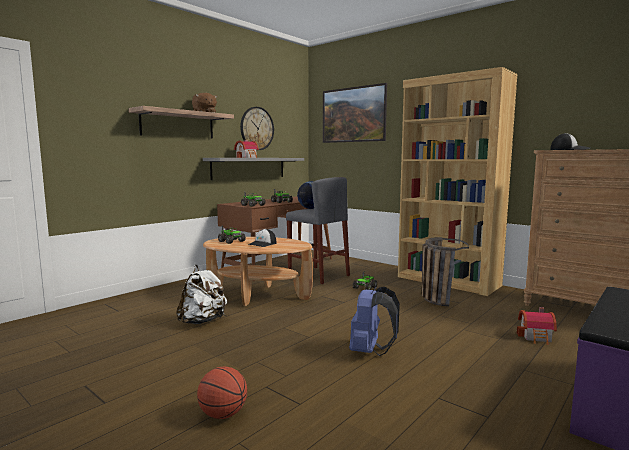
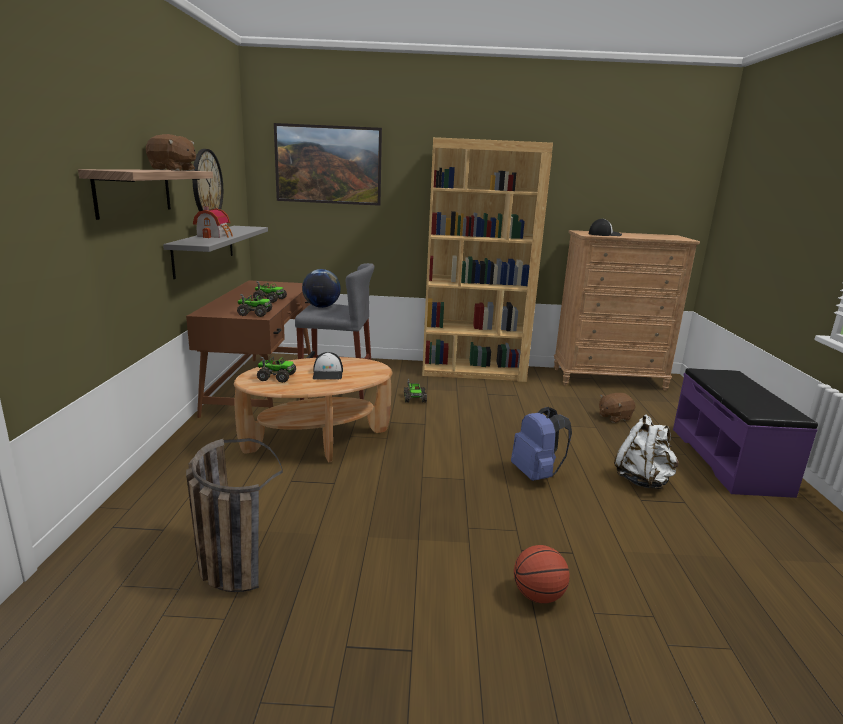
camera: 40 degrees left, 10 degrees up
(203, 321) = (320, 501): white backpack -> white backpack (643, 480)
(435, 296) = (491, 393): basket -> basket (227, 560)
(537, 337) = (614, 417): toy house -> brown plush toy

